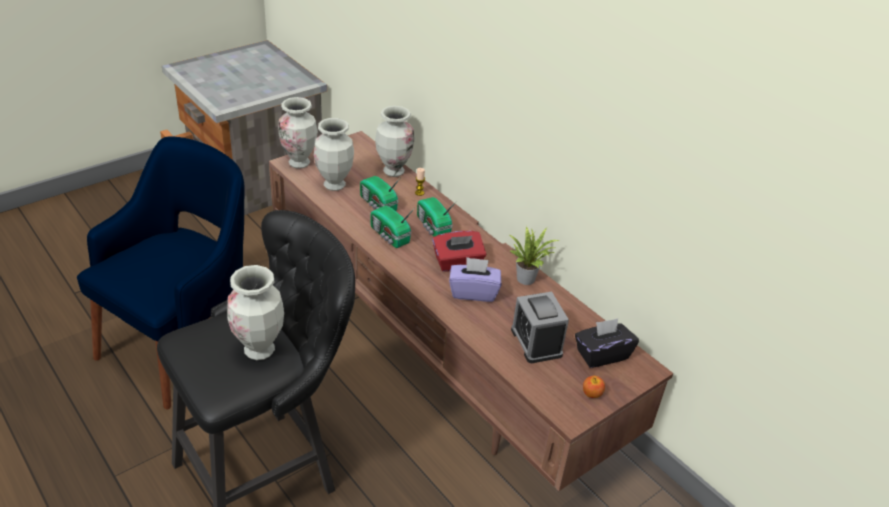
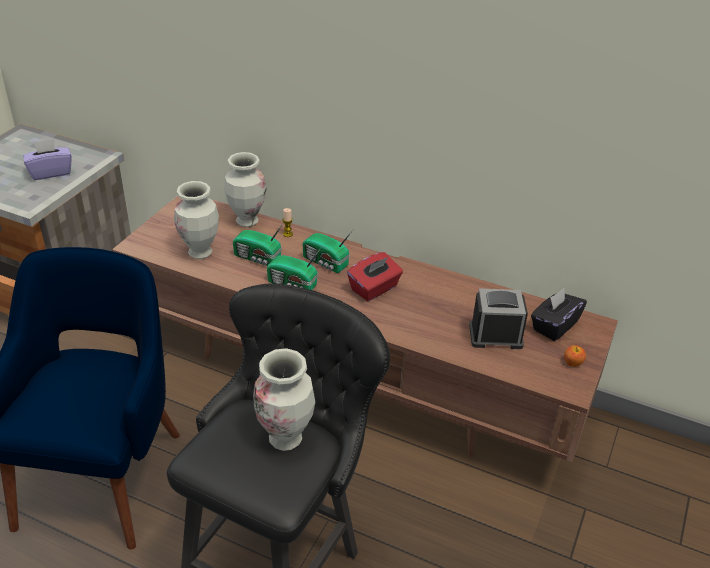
camera: 25 degrees left, 0 degrees up
(299, 163) = (147, 242): vase -> none
(473, 292) = (409, 310): purple tissue box -> purple tissue box (50, 172)
(527, 278) = (444, 281): potted plant -> none
(536, 342) = (495, 336): alarm clock -> alarm clock turned 135 degrees clockwise

